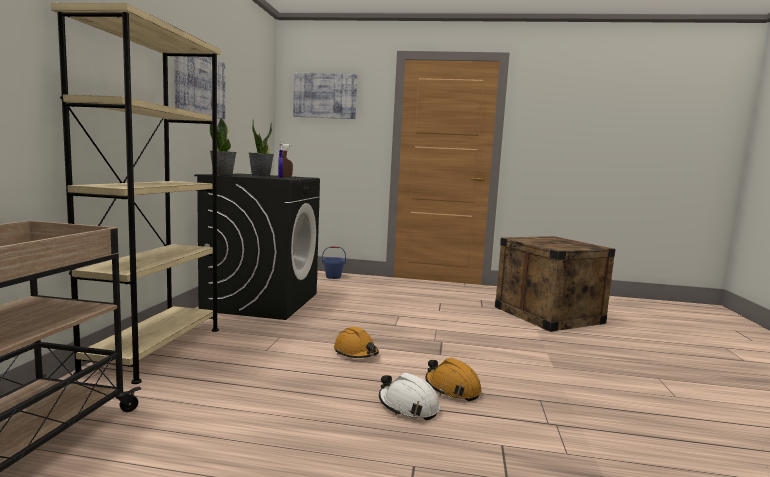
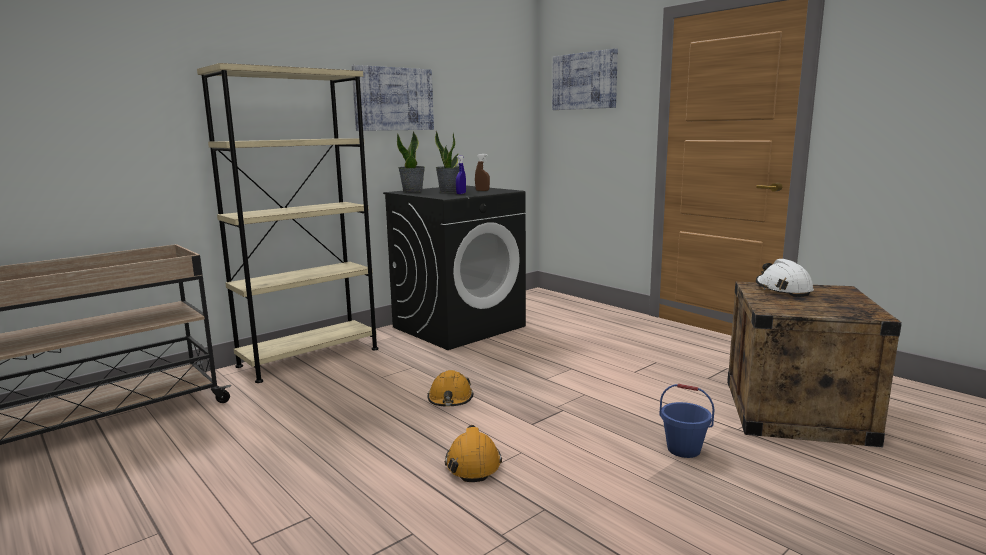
camera: 40 degrees right, 5 degrees up
(333, 277) = (582, 307): blue bucket -> blue bucket (684, 449)
(408, 406) = (400, 466): white hard hat -> white hard hat (783, 289)

